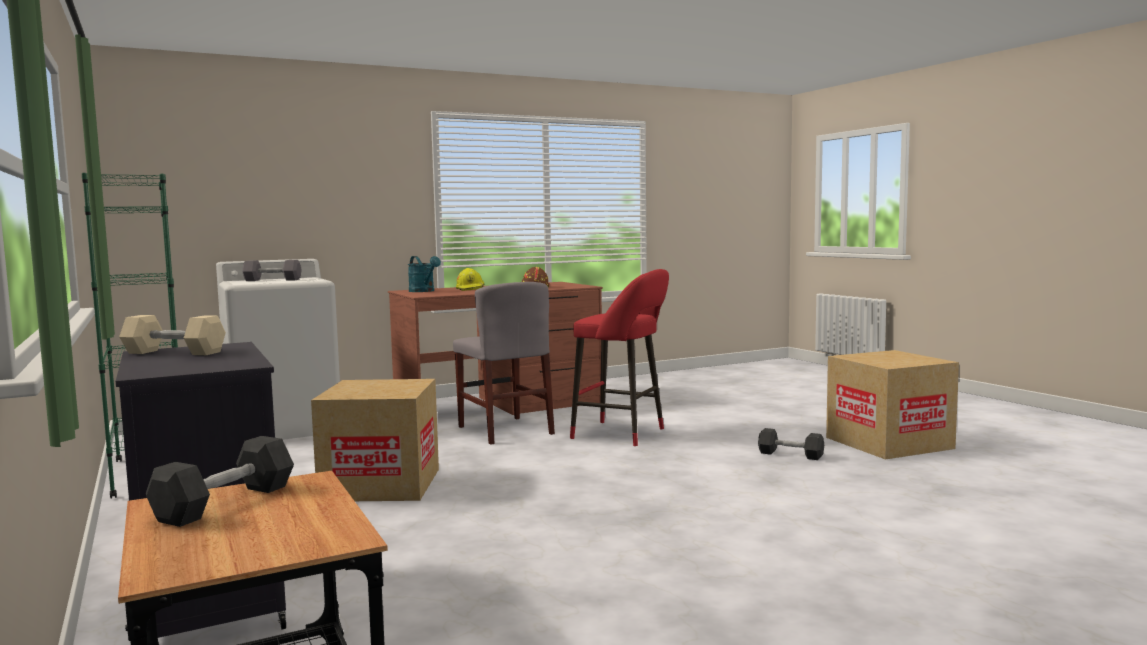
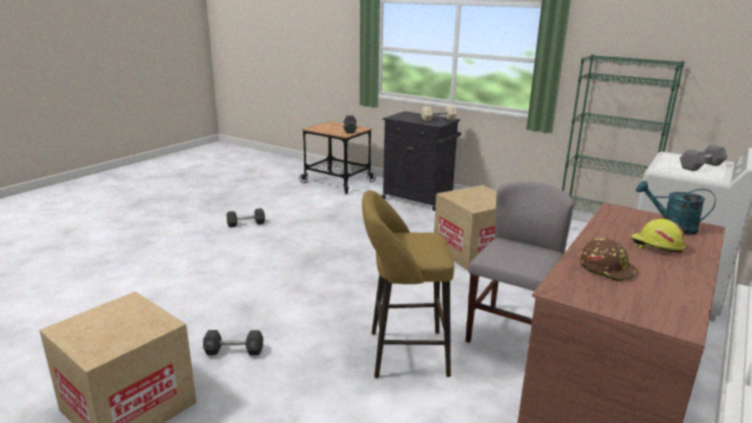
camera: 150 degrees right, 15 degrees up
(505, 430) = (510, 332): grey chair -> grey chair turned 90 degrees clockwise
(623, 434) = (402, 353): red stool -> yellow stool
(741, 621) = (246, 224): none -> black dumbbell

